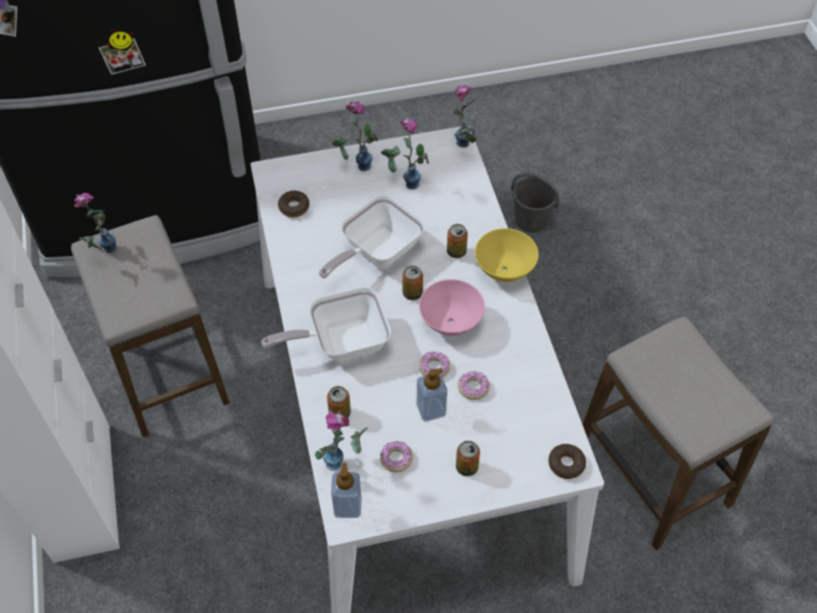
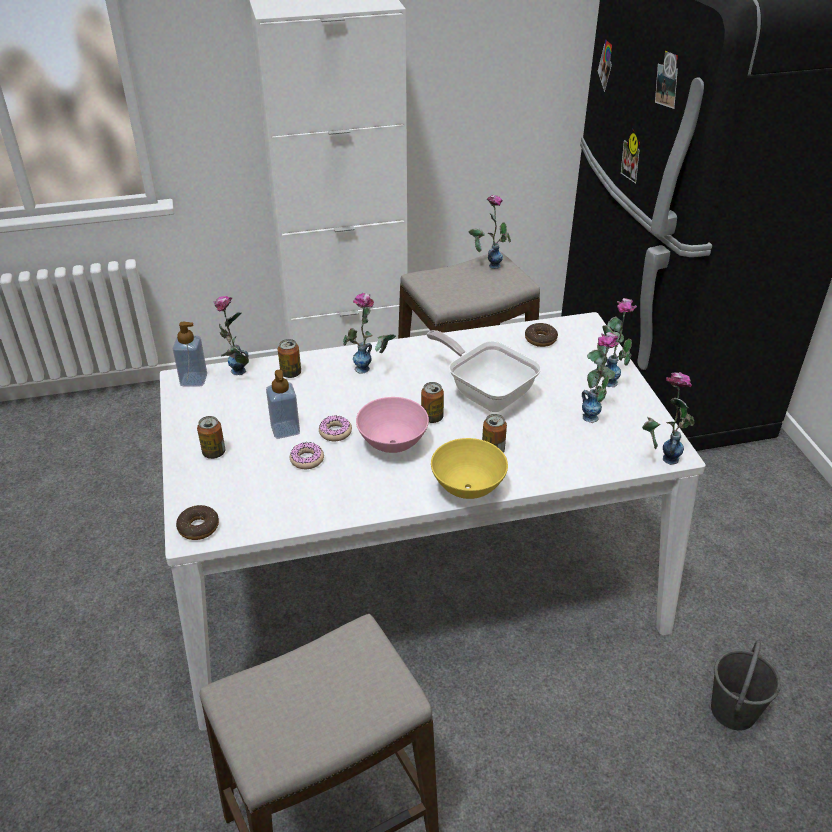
camera: 90 degrees right, 15 degrees down
(341, 342) = (371, 372): frying pan -> vase
(396, 459) = (234, 407): donut -> none

